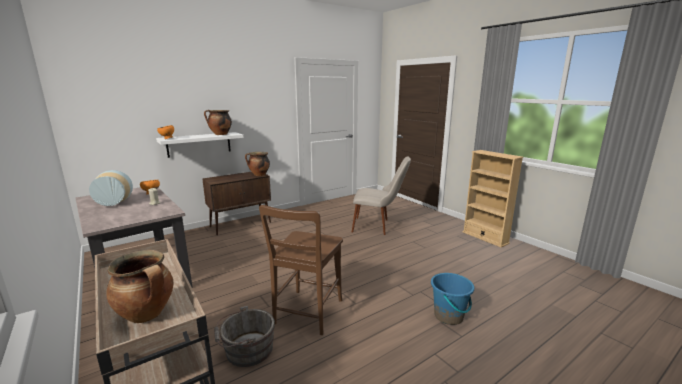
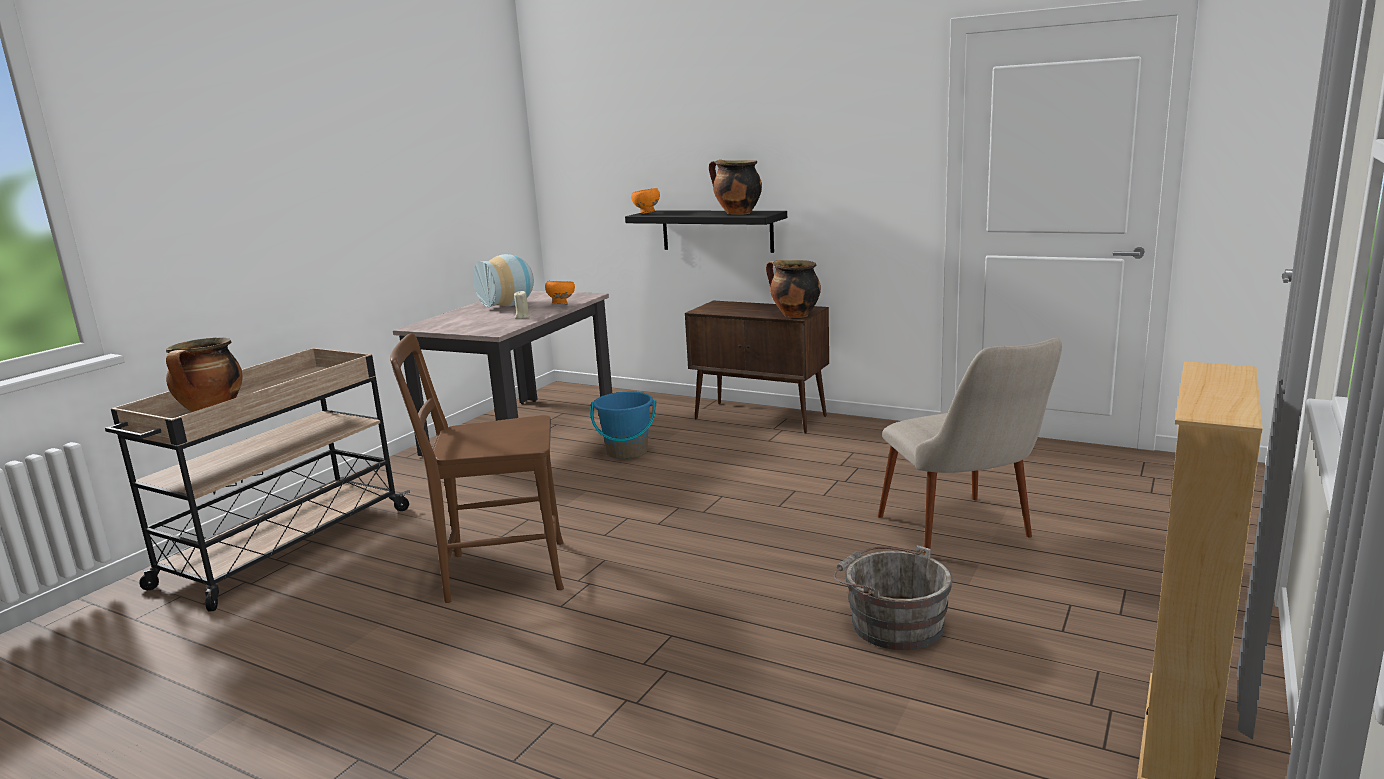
camera: 65 degrees right, 0 degrees up
(199, 144) = (717, 230): white shelf -> black shelf
(246, 350) = (385, 559): grey bucket -> grey bucket (892, 623)
(449, 316) = (584, 730): blue bucket -> blue bucket (627, 452)

